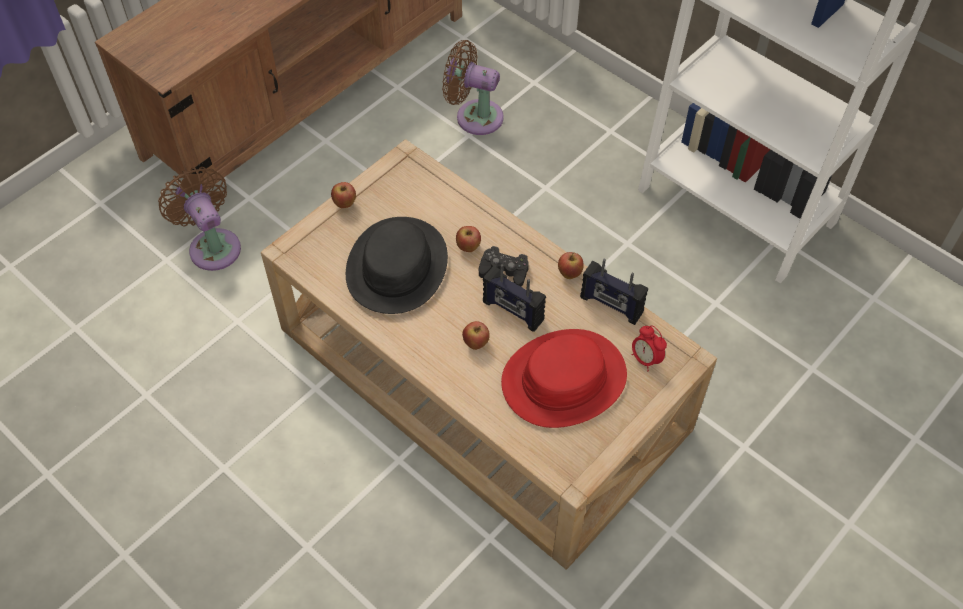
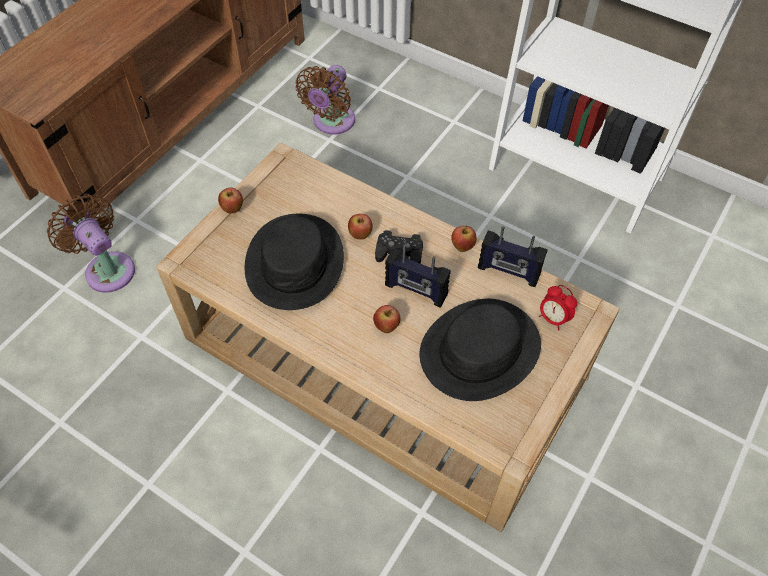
camera: 10 degrees left, 0 degrees up
(474, 116) = (331, 123): brown fan -> brown fan turned 75 degrees counterclockwise
(564, 380) = (480, 350): red hat -> black hat

